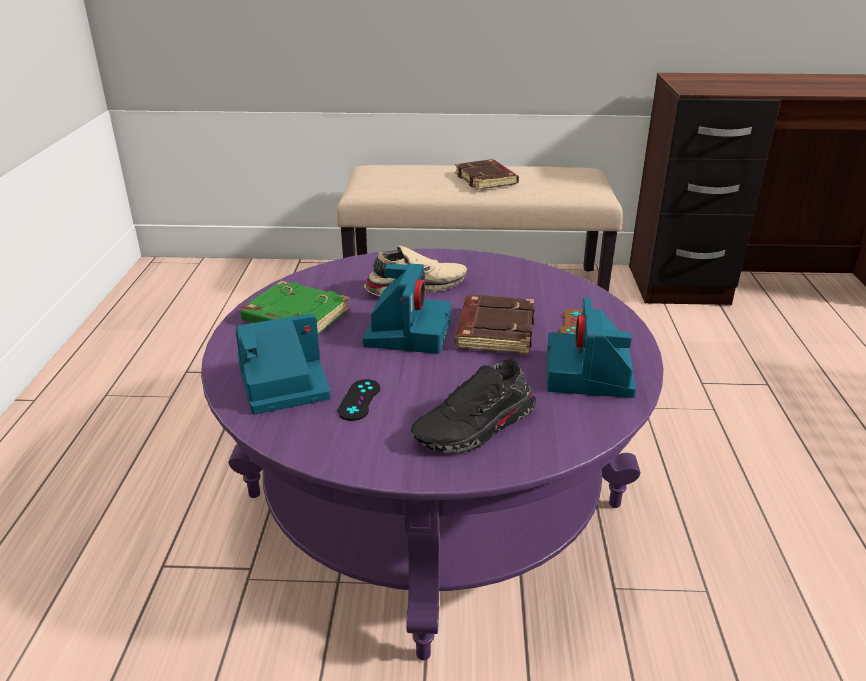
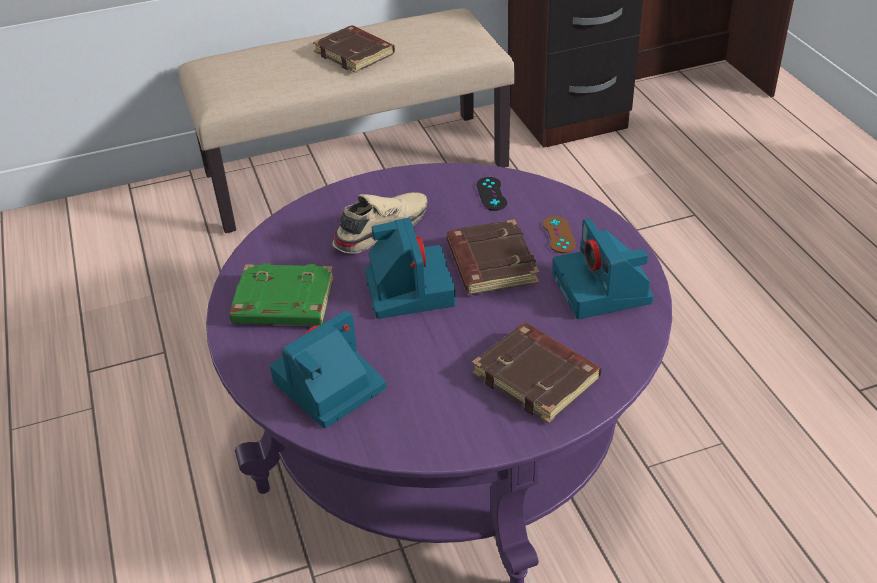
camera: 20 degrees left, 10 degrees up
(359, 400) = (414, 381): black game controller -> black game controller (491, 194)
(476, 428) = (538, 377): black shoe -> brown book

